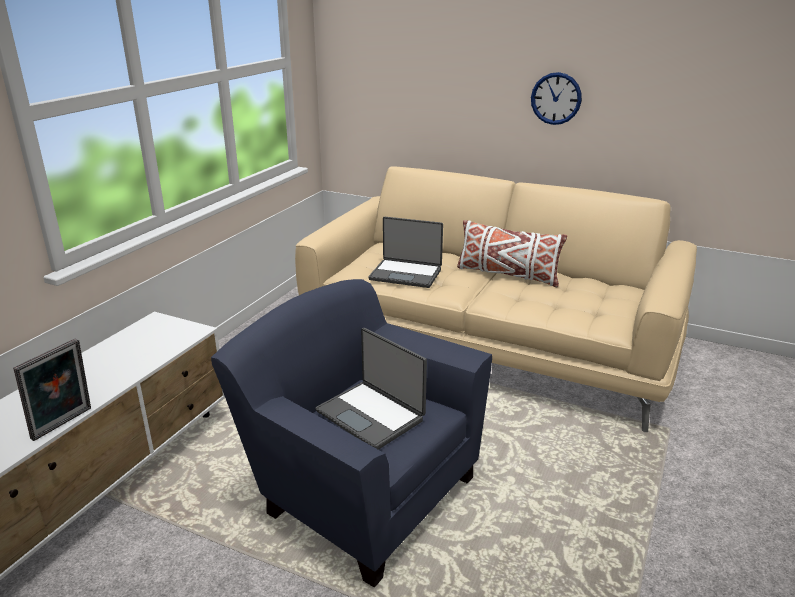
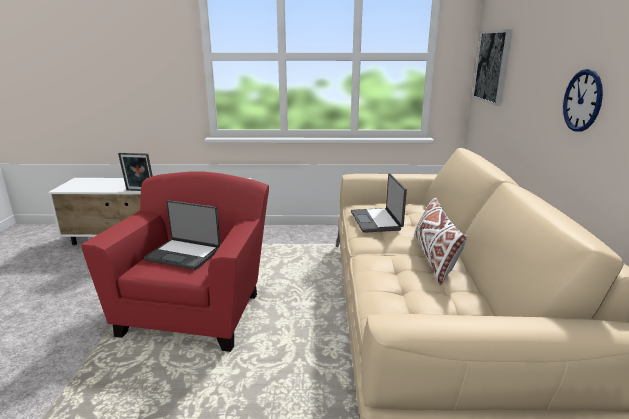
camera: 65 degrees right, 5 degrees down
(361, 493) = (197, 310): blue armchair -> red armchair
(371, 415) = (184, 254): laptop -> laptop turned 90 degrees counterclockwise
(374, 69) = (493, 66): none -> picture

